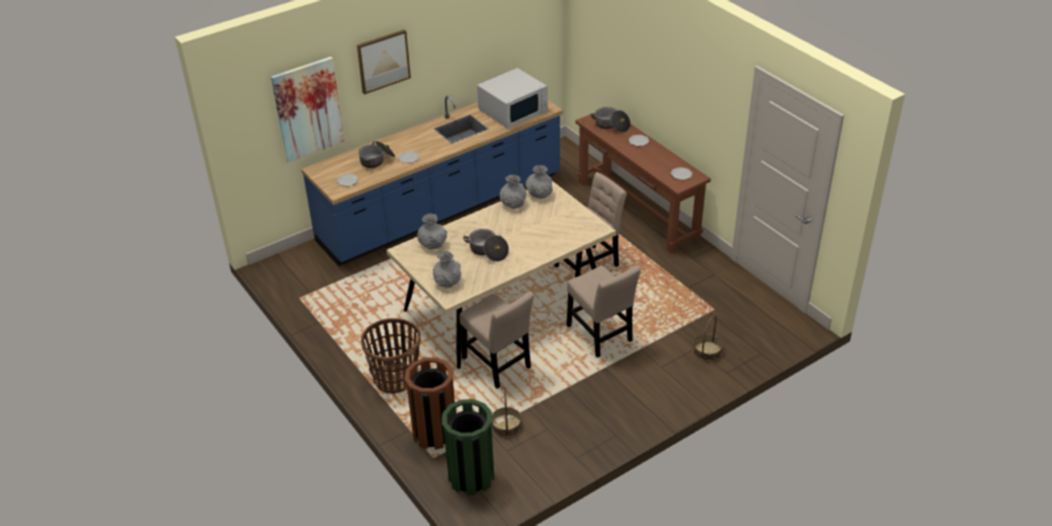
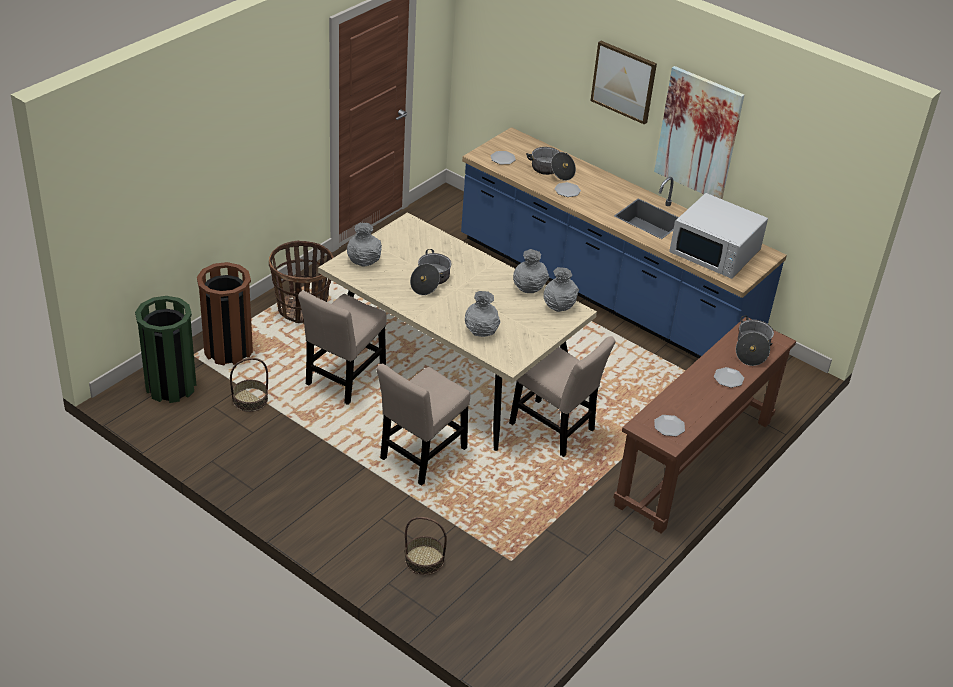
camera: 70 degrees right, 0 degrees up
(308, 109) = (536, 71): picture -> picture (698, 133)
(433, 245) = (427, 241): grey vase -> grey vase (481, 332)

